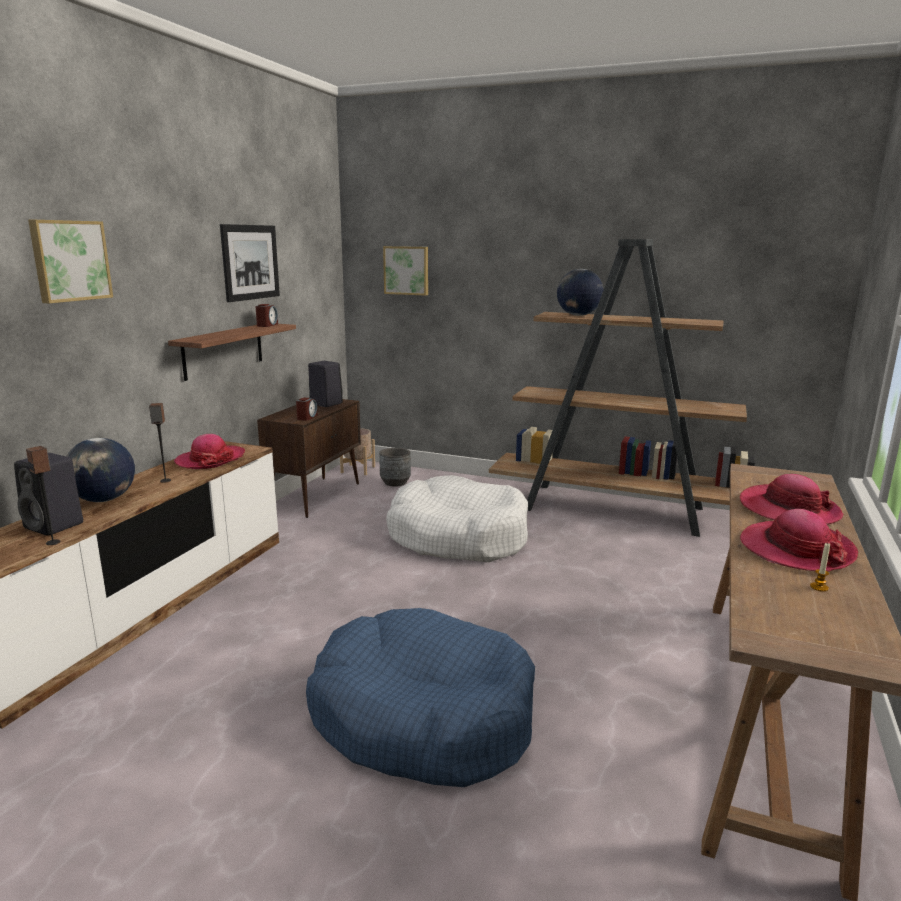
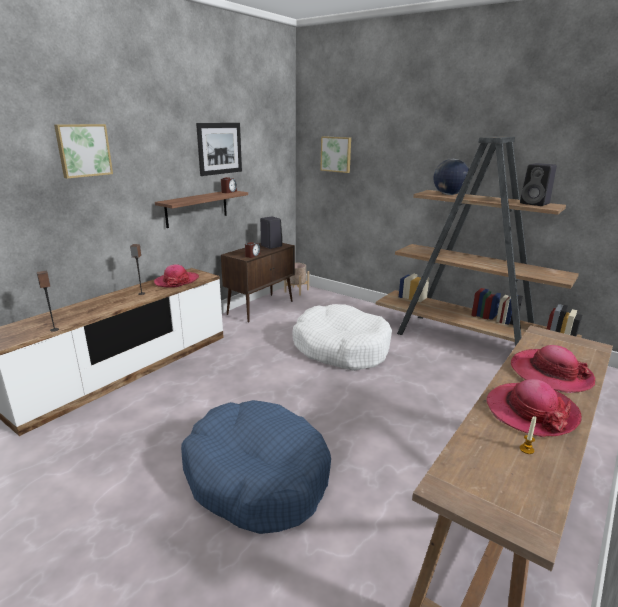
camera: 15 degrees right, 5 degrees up
(55, 526) = (62, 318): black speaker -> black speaker (535, 204)
(103, 500) = (99, 303): globe -> none
(395, 482) = (317, 303): grey planter -> none

